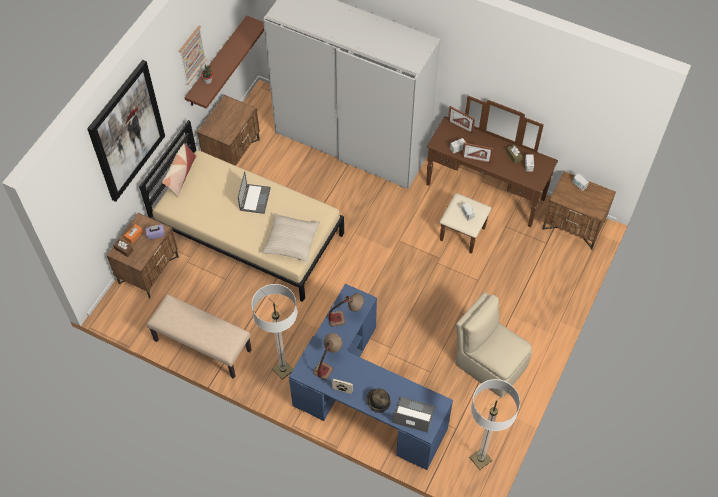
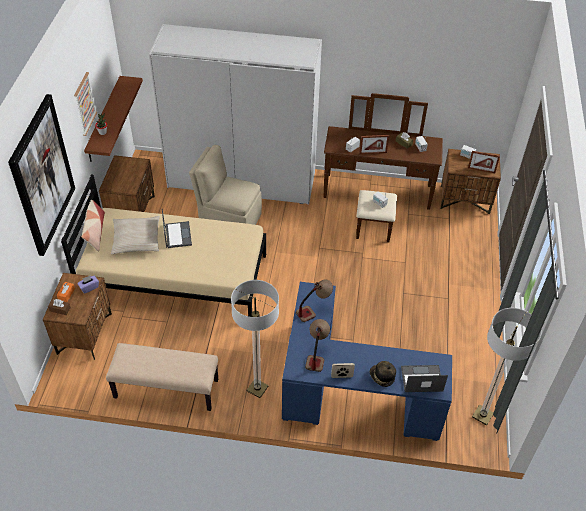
camera: 20 degrees left, 10 degrees down
(291, 241) = (228, 262): beige pillow -> beige pillow (136, 240)
(460, 127) = (346, 131): picture frame -> picture frame (481, 170)
(489, 364) = (449, 329): beige chair -> beige chair (229, 219)

